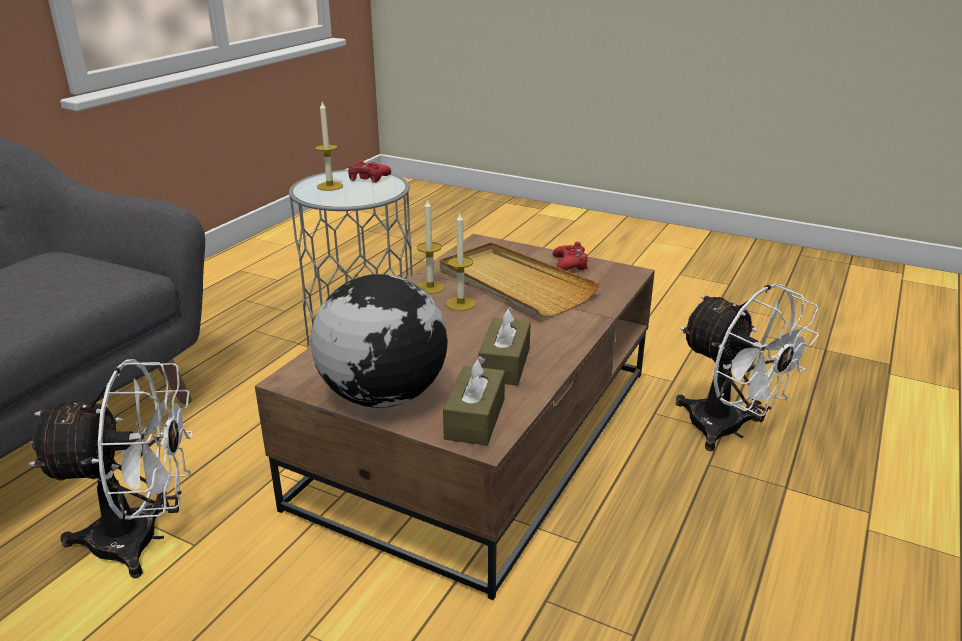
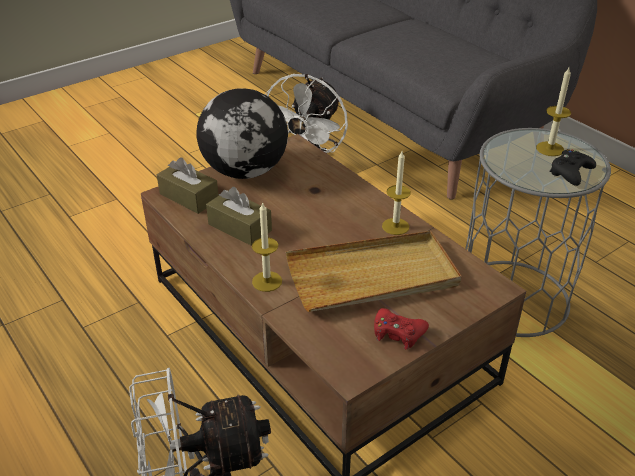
camera: 115 degrees right, 10 degrees up
(368, 178) = (570, 173): red game controller -> black game controller
(460, 303) = (352, 234): candle -> candle (267, 281)

